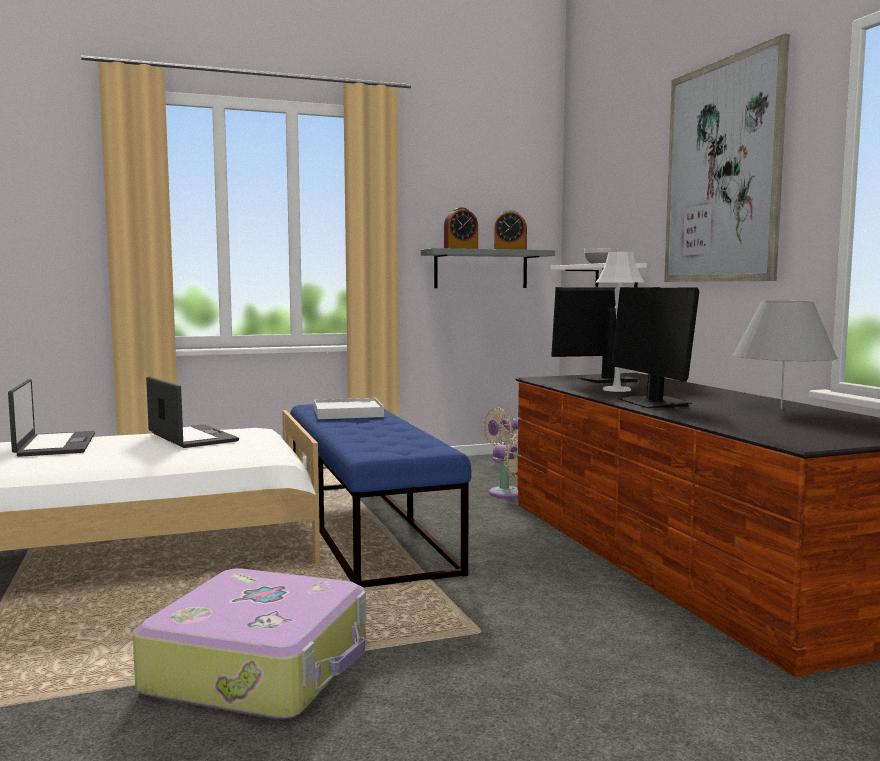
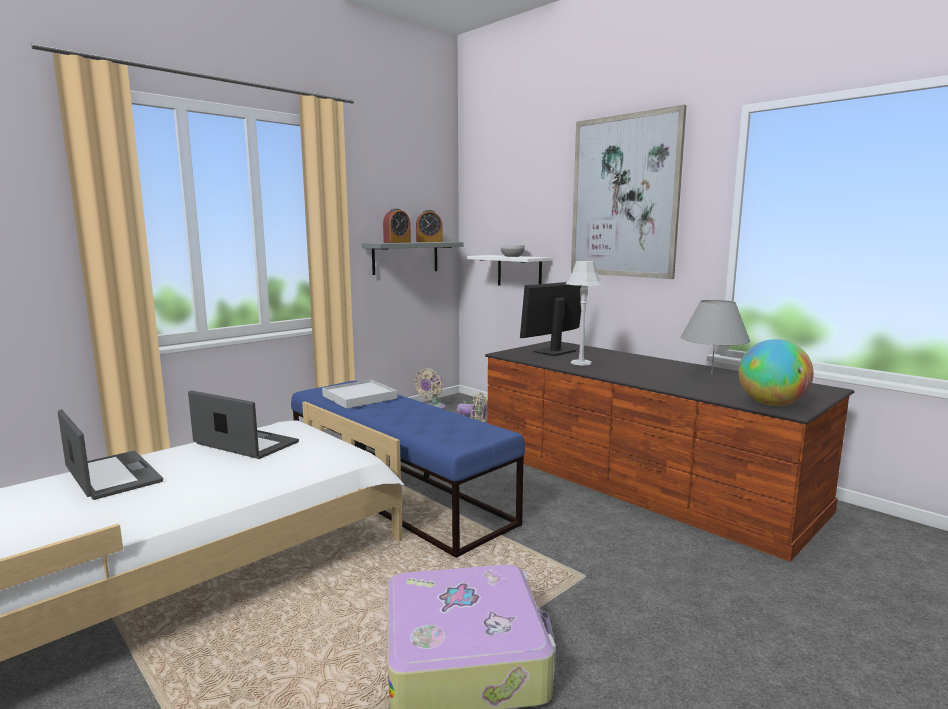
camera: 25 degrees left, 5 degrees up
(653, 403) = (632, 377): monitor -> none
(790, 436) = (771, 404): none -> globe

